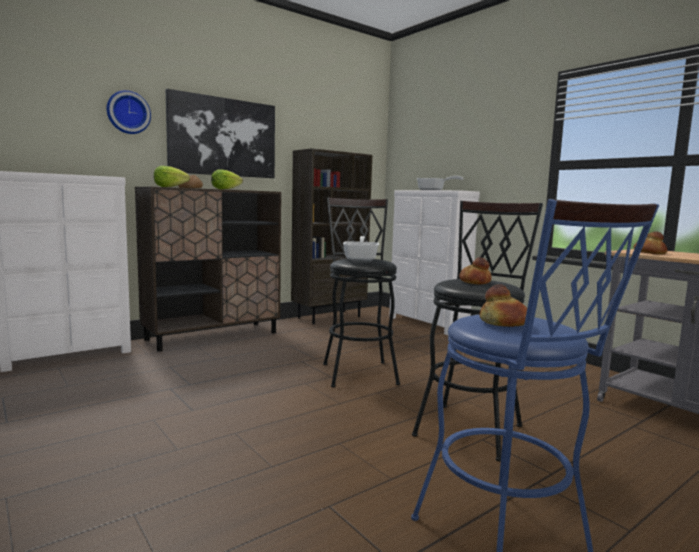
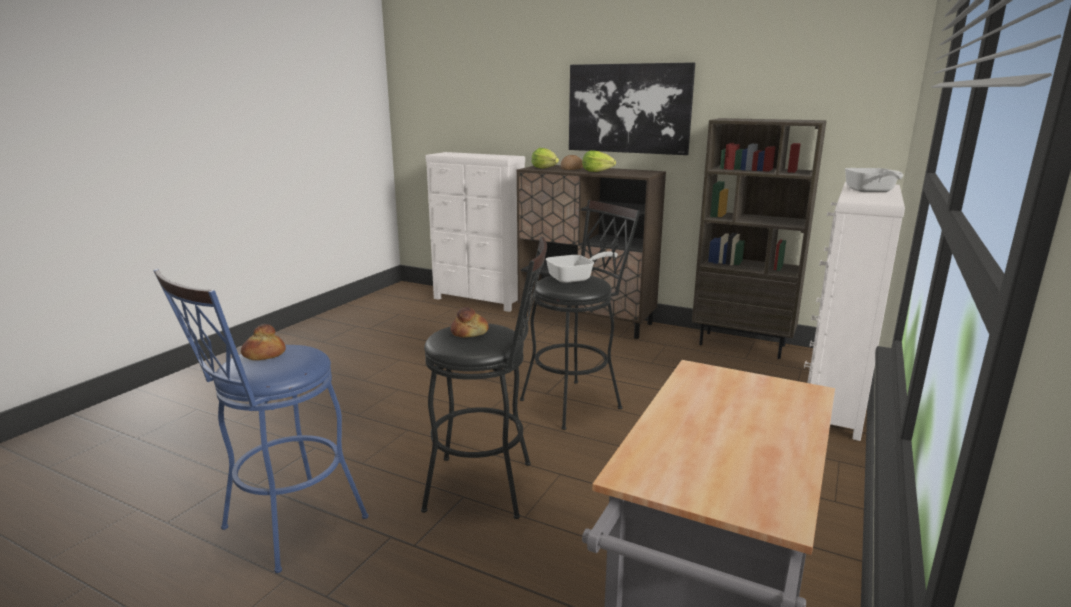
camera: 65 degrees right, 10 degrees up
(128, 112) = (539, 94): wall clock -> none
(649, 253) = (706, 388): bread -> none

